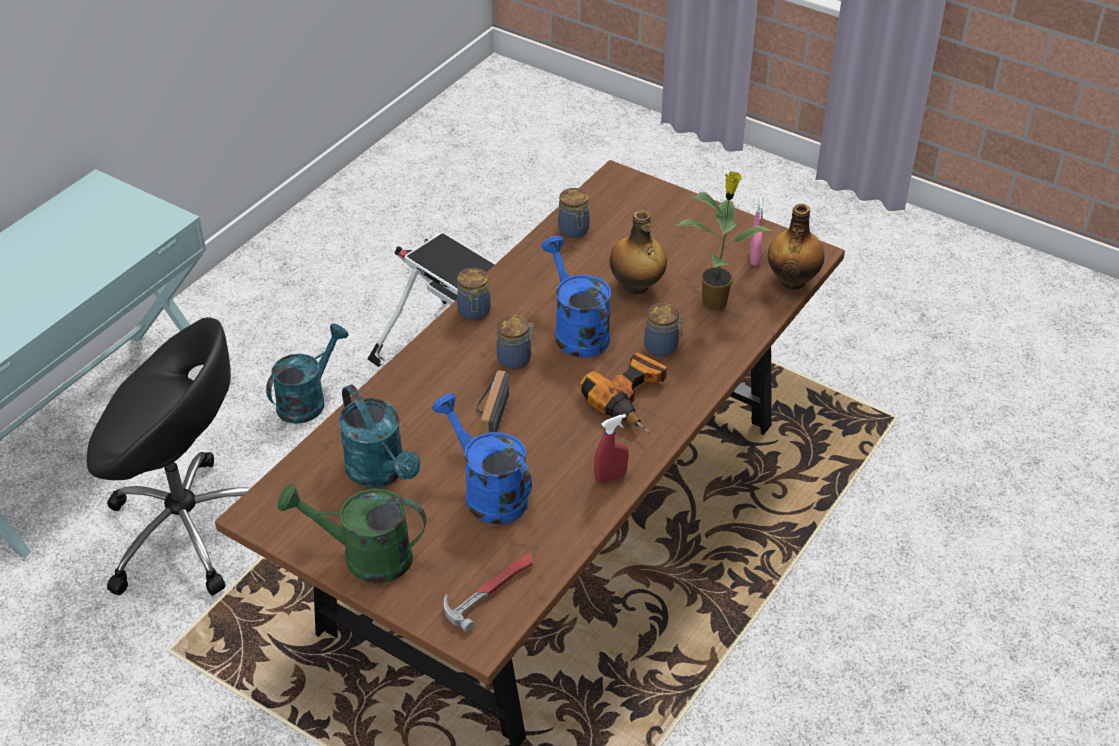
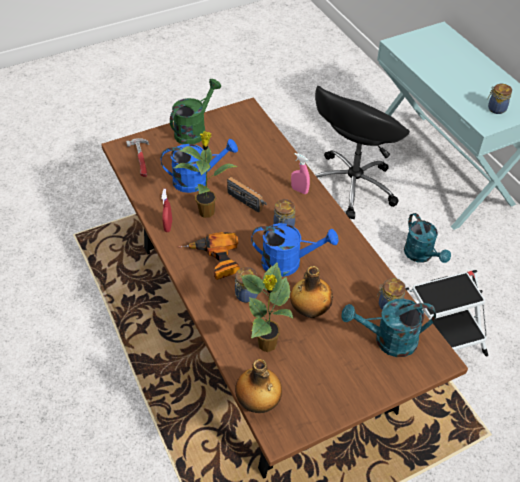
camera: 120 degrees right, 5 degrees up
(381, 473) = (239, 150): turquoise watering can -> turquoise watering can (388, 340)
(474, 312) = (336, 225): jar -> jar (496, 108)
(546, 449) = (207, 211): none -> potted plant
(754, 258) = (297, 393): pink spray bottle -> pink spray bottle (299, 190)

